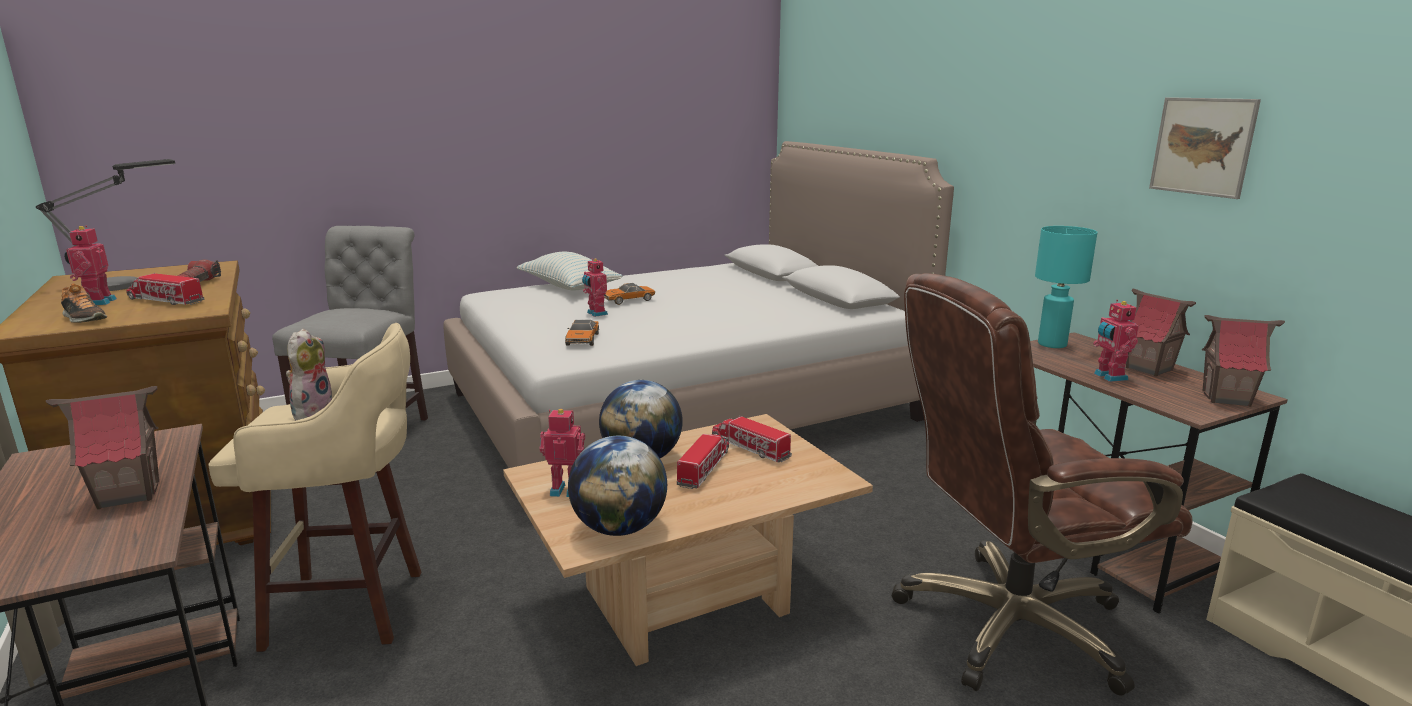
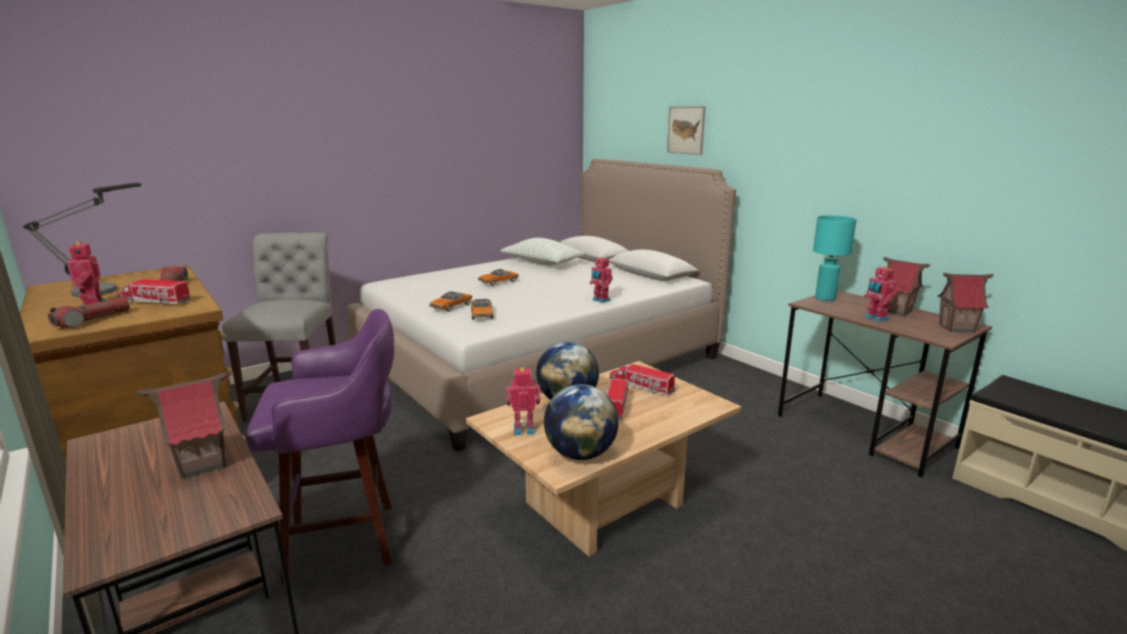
camera: 10 degrees left, 0 degrees up
(84, 318) = (93, 320): shoe -> flashlight
(312, 413) = (315, 386): plush toy -> none
(353, 610) = (347, 541): beige stool -> purple stool
(550, 328) = (451, 306): none -> toy car
(569, 287) = (445, 274): pillow -> pillow (542, 263)
(596, 313) = (479, 294): toy robot -> toy robot (600, 300)
(1012, 624) = (834, 495): brown office chair -> none
(1202, 146) = (925, 158): picture -> picture (686, 130)

